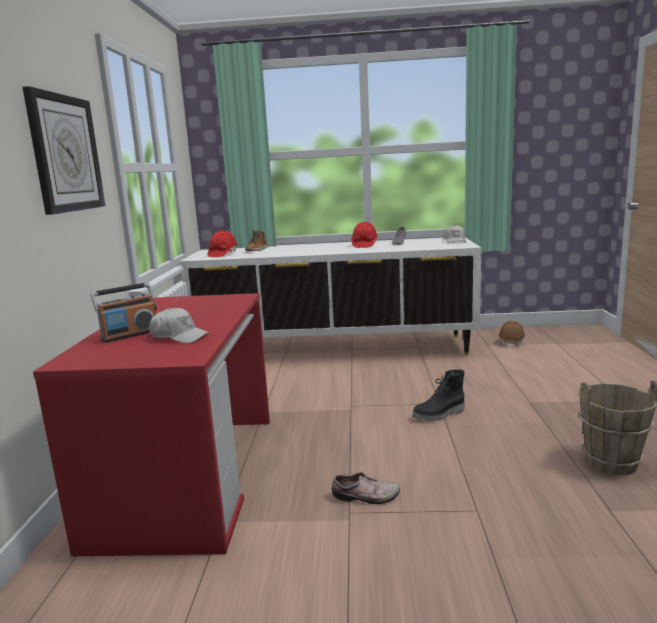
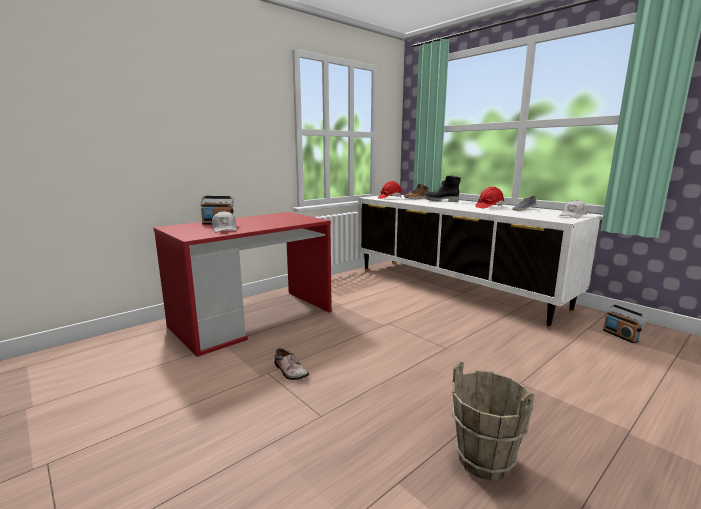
camera: 45 degrees right, 0 degrees up
(65, 154) = (240, 121): wall clock -> none
(439, 415) = (428, 354): black boot -> black boot (440, 201)
(511, 342) = (620, 336): brown hard hat -> radio

